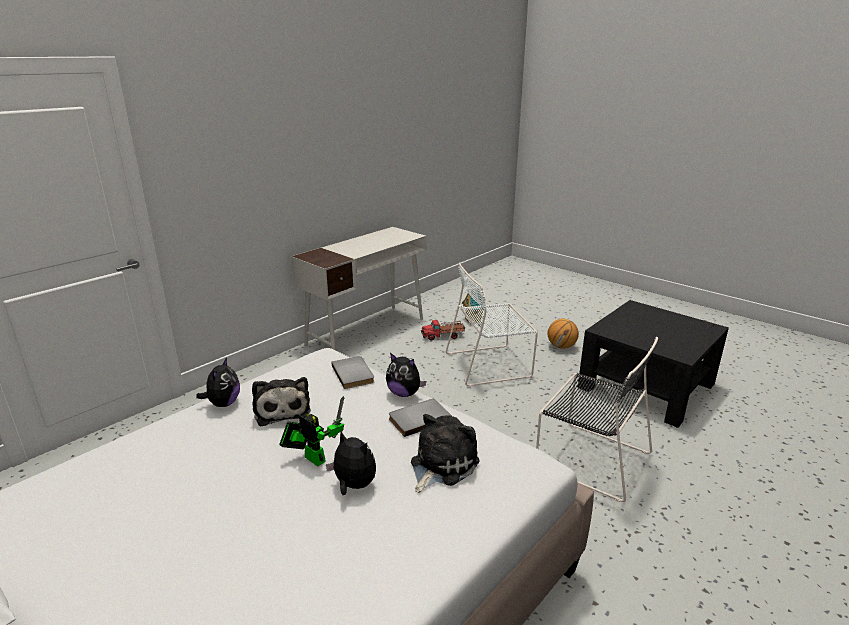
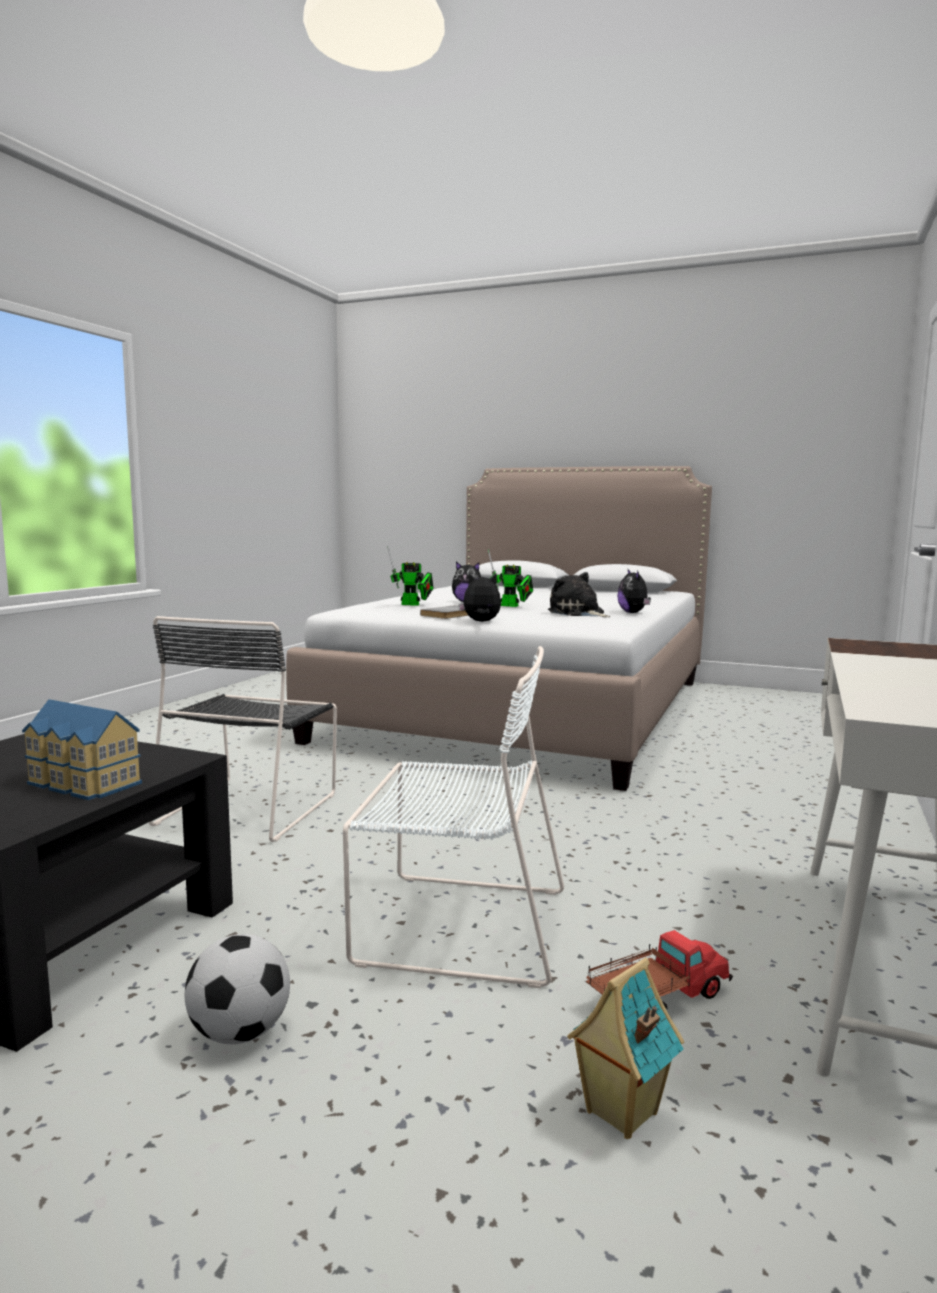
camera: 160 degrees right, 15 degrees down
(354, 374) = (550, 623): grey book -> none
(441, 465) = (413, 605): plush toy -> toy robot
(490, 364) = (455, 924): white chair -> white chair turned 45 degrees clockwise
(561, 347) = (240, 1033): basketball -> football
(589, 458) = (251, 807): black chair -> black chair turned 90 degrees counterclockwise
(630, 321) = (82, 784): none -> toy house

